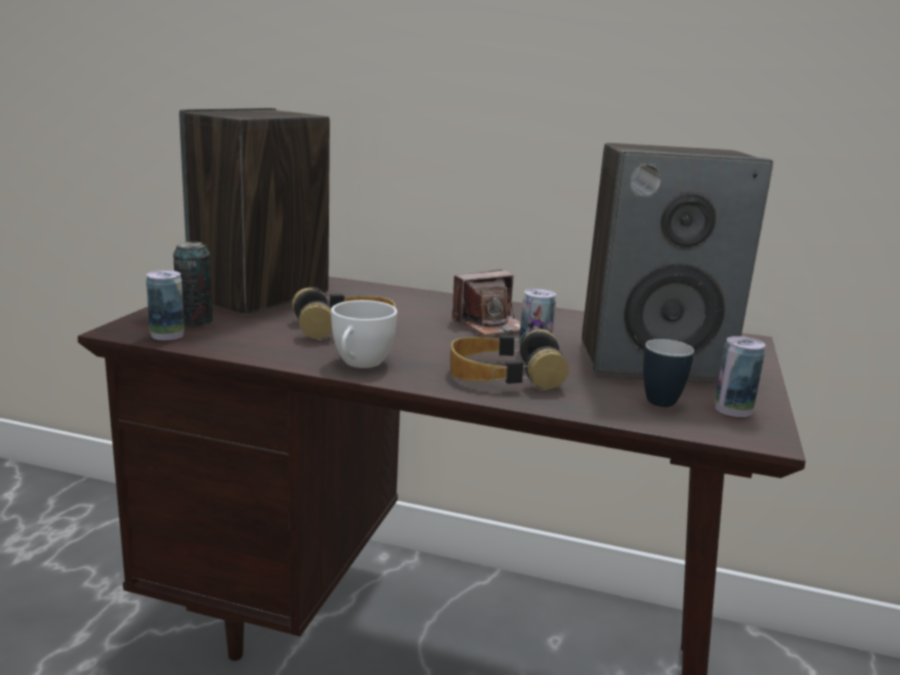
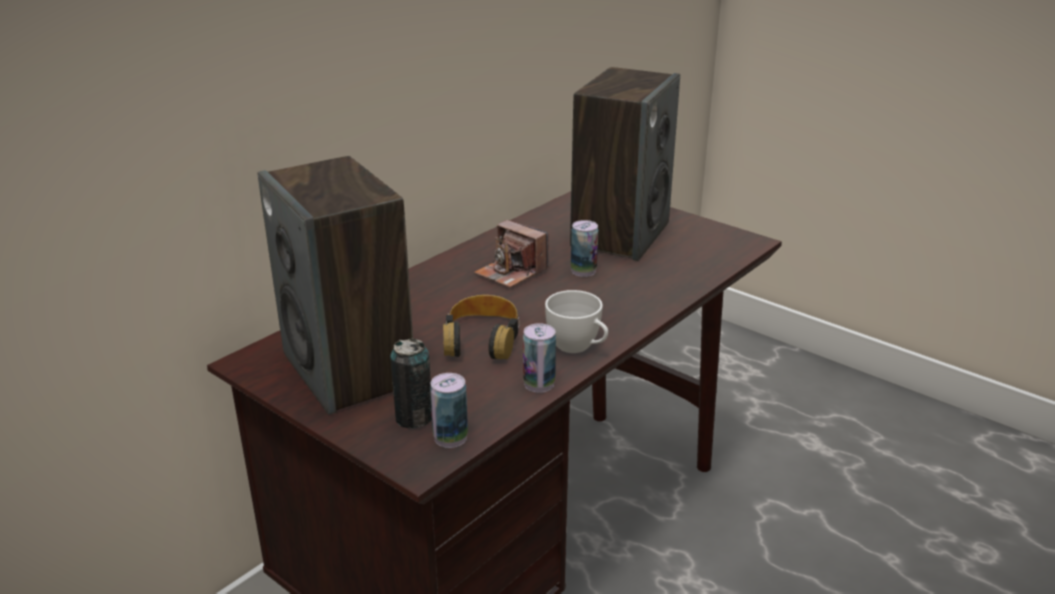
camera: 65 degrees left, 10 degrees up
(491, 325) = (511, 272): camera -> camera turned 135 degrees clockwise
(505, 375) = (625, 293): headphones -> none
(656, 398) = (686, 254): mug -> none
(733, 409) = (710, 236): can -> can (539, 384)

